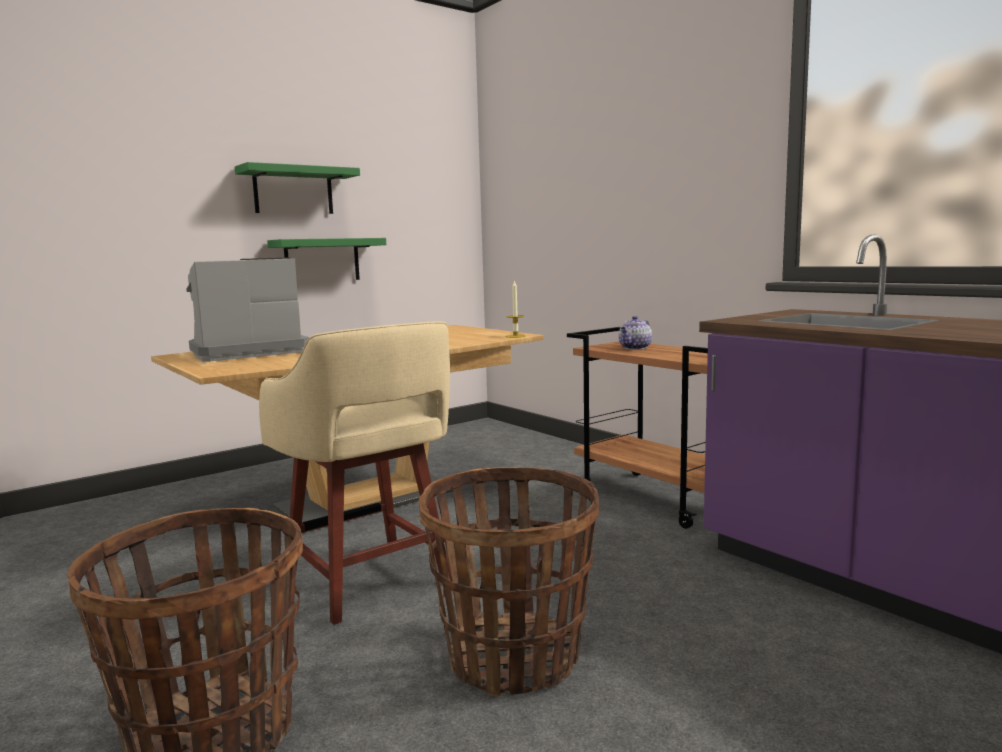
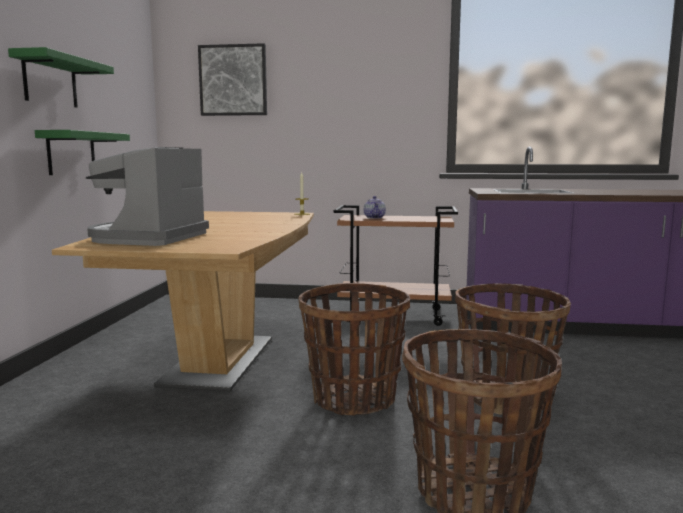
camera: 45 degrees left, 0 degrees up
(370, 582) = (354, 399): beige stool -> basket
(540, 162) = (233, 80): none -> picture

